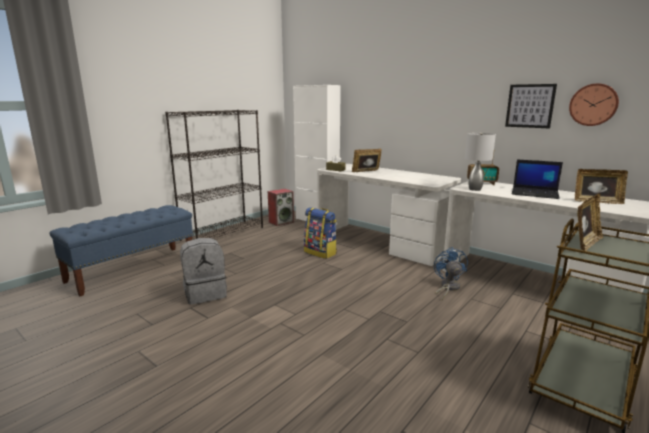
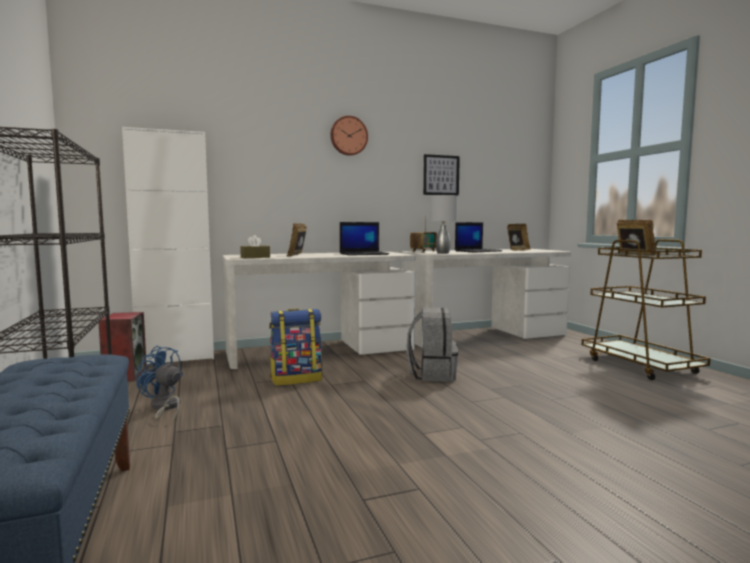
camera: 60 degrees left, 10 degrees down
(205, 293) = (321, 477): grey backpack -> grey backpack (432, 374)
(412, 178) = (364, 254): none -> laptop
(448, 288) = (466, 357): blue fan -> blue fan (164, 408)
(593, 104) = (484, 175): wall clock -> wall clock (348, 136)

